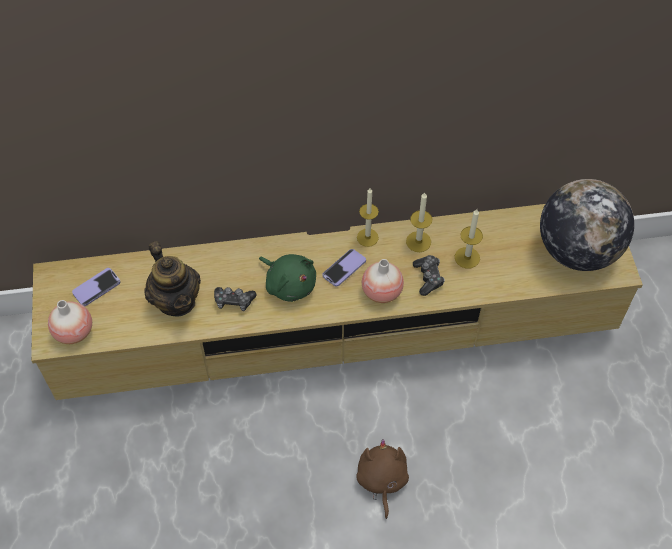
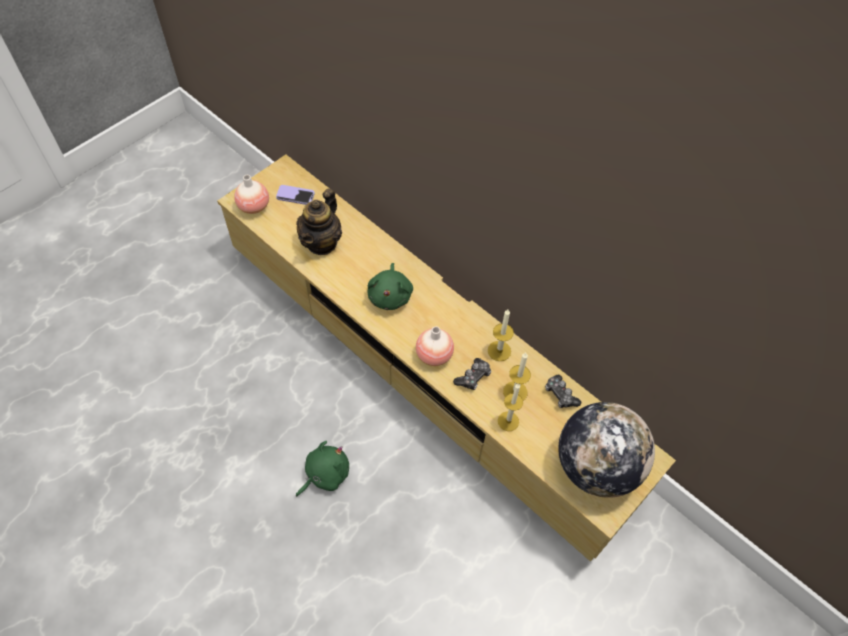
camera: 50 degrees right, 0 degrees up
(234, 301) = (348, 273): game controller -> game controller (560, 395)
(344, 268) = (432, 319): phone -> none
(367, 237) = (472, 316): candle -> candle (508, 421)
(381, 480) = (325, 474): brown plush toy -> green plush toy

